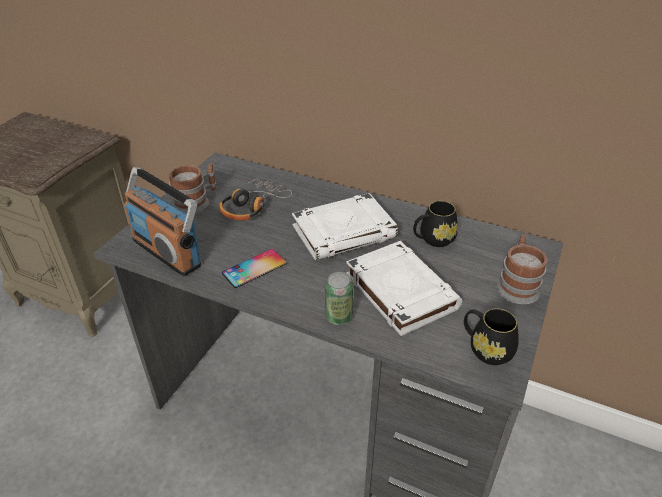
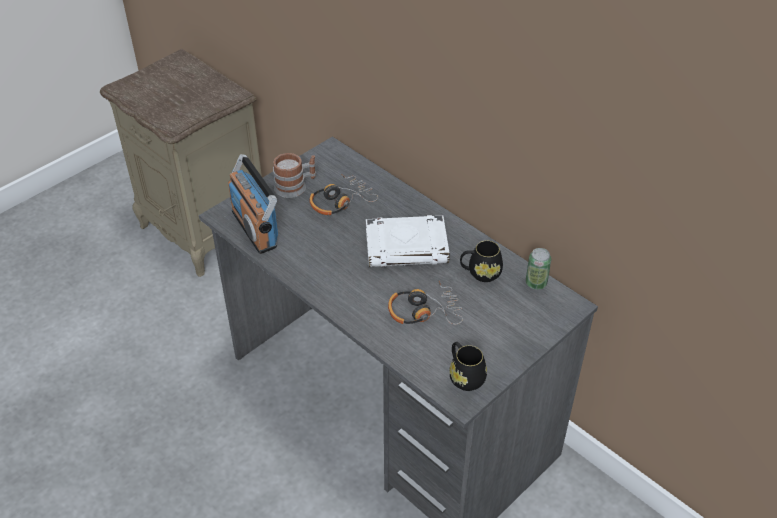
camera: 20 degrees right, 5 degrees up
(254, 268) = (317, 261): phone -> none
(338, 317) = (363, 319): can -> can (536, 283)
(399, 291) = (424, 311): white book -> headphones
(517, 285) = (526, 332): mug -> none

